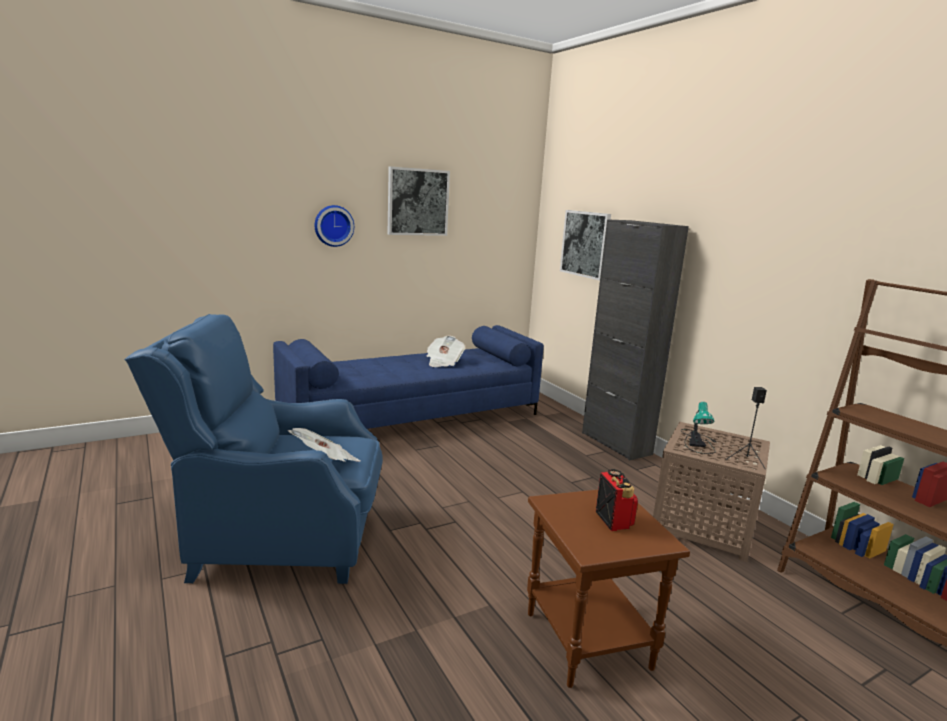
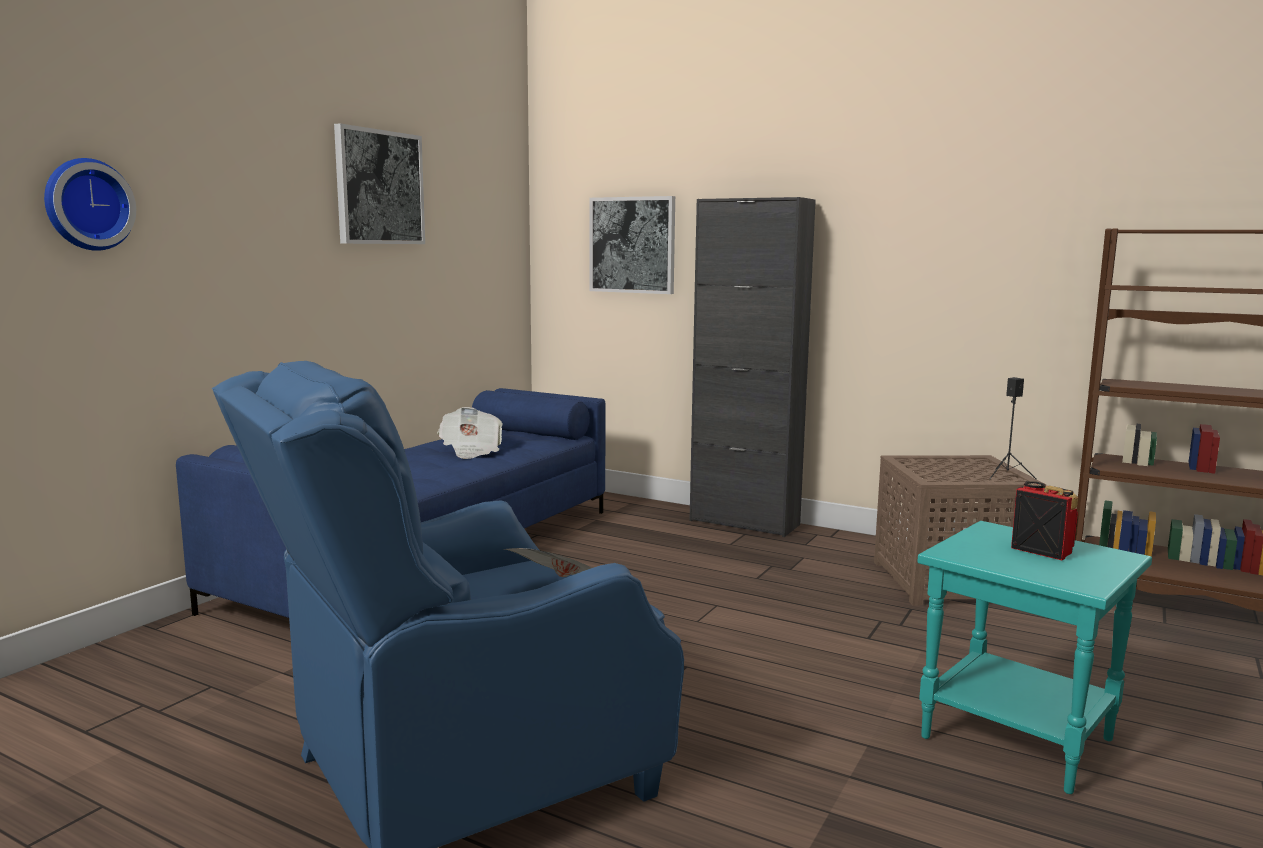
camera: 30 degrees left, 5 degrees down
(333, 225) = (257, 228): wall clock -> wall clock (87, 204)
(585, 640) = (1013, 739): brown side table -> turquoise side table
(697, 442) = (935, 470): table lamp -> none

